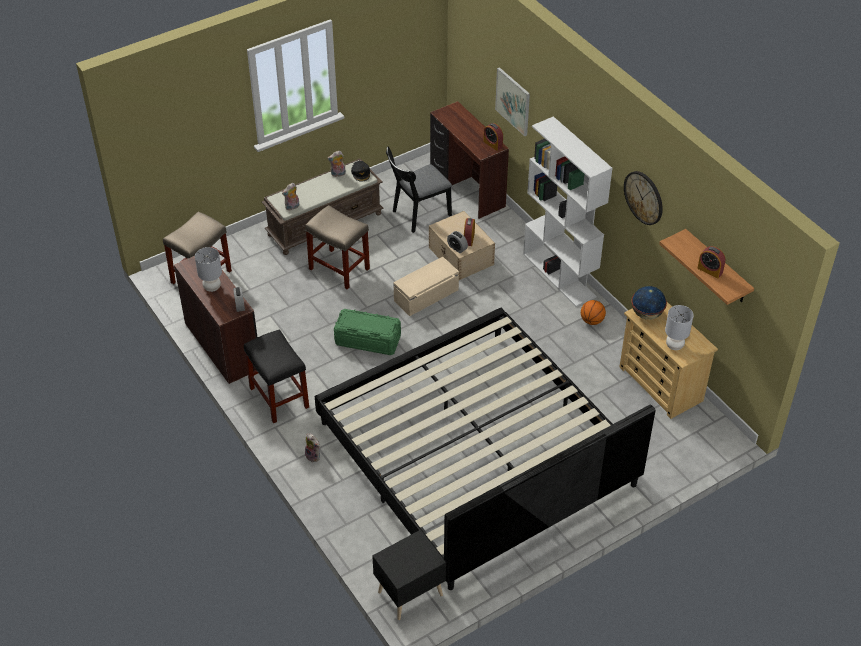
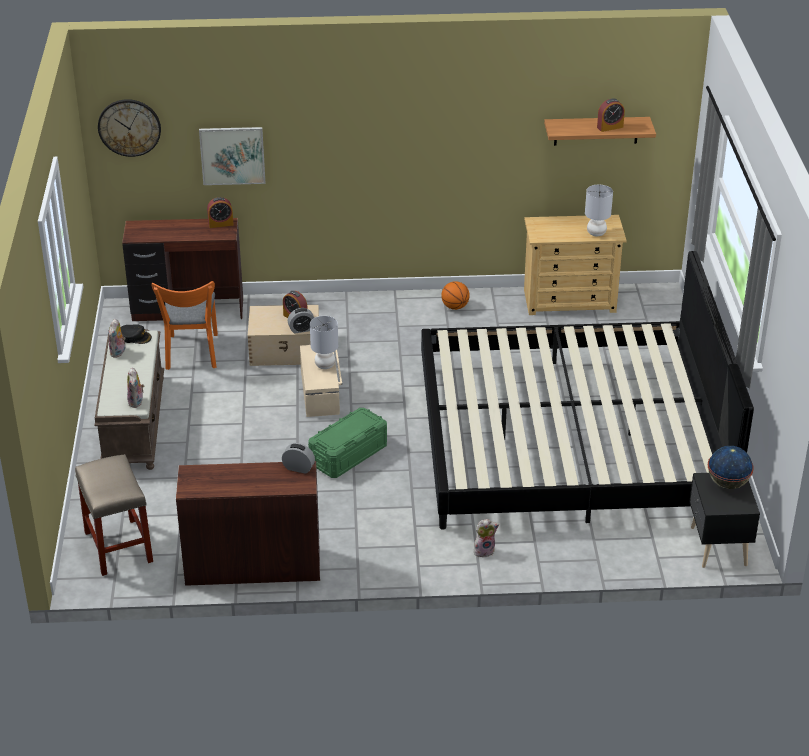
camera: 60 degrees left, 10 degrees down
(212, 287) = (247, 480): grey table lamp -> grey table lamp (325, 366)
(280, 398) = (377, 548): black stool -> none
(340, 269) = (218, 437): beige stool -> none
(418, 215) = (192, 355): black chair -> orange chair
(559, 275) = (375, 301): white bookcase -> none
(644, 197) = (476, 127): wall clock -> wall clock (129, 127)
(647, 314) = (544, 232): globe -> globe (728, 483)

